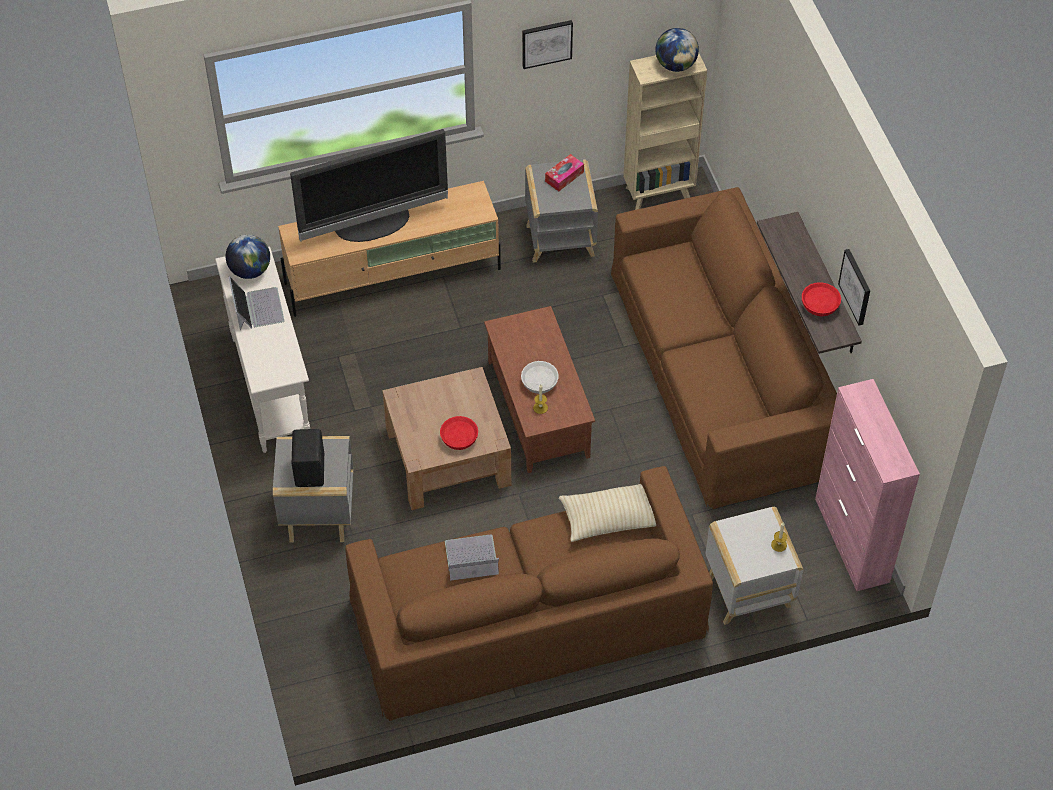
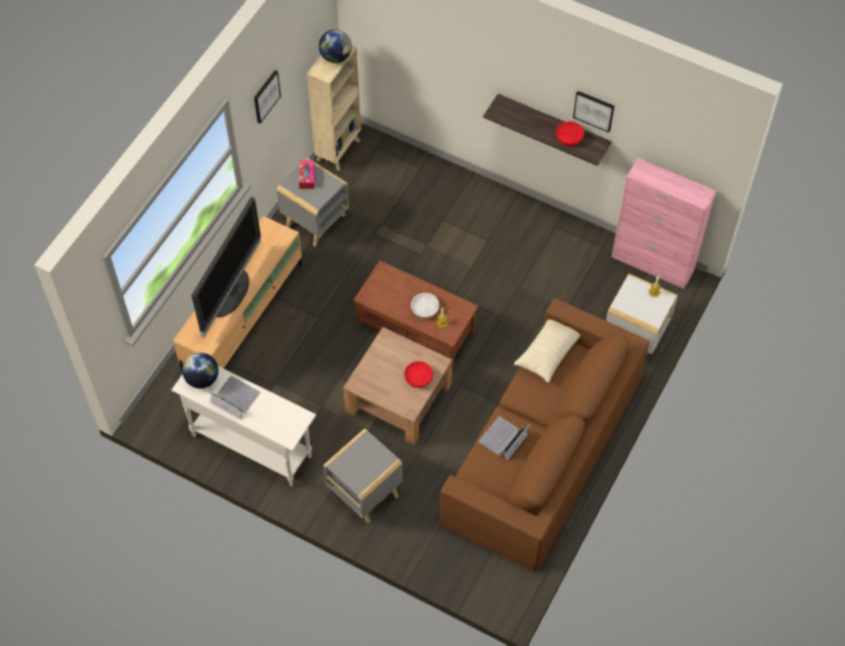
camera: 45 degrees left, 5 degrees up
(311, 470) = (368, 466): black speaker -> none
(721, 371) = (487, 226): brown sofa -> none

